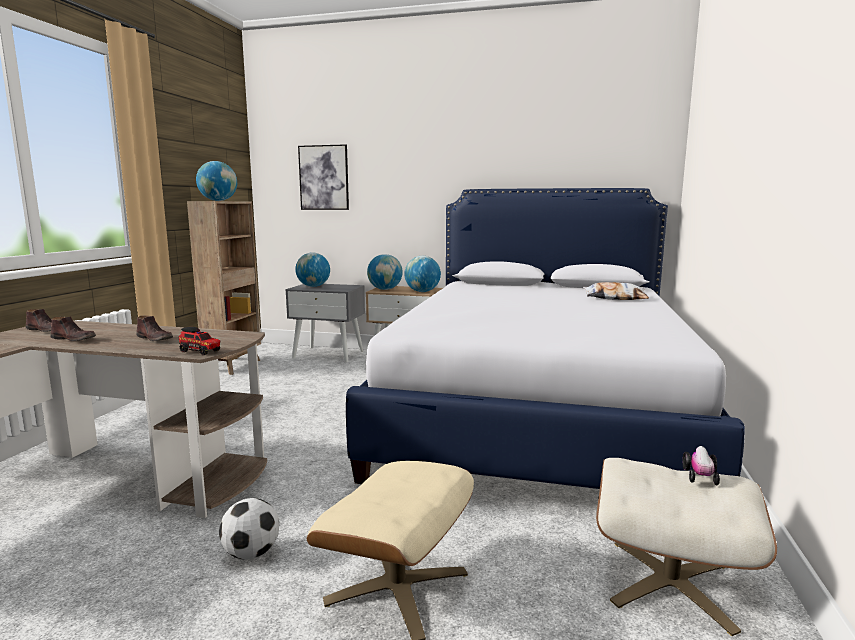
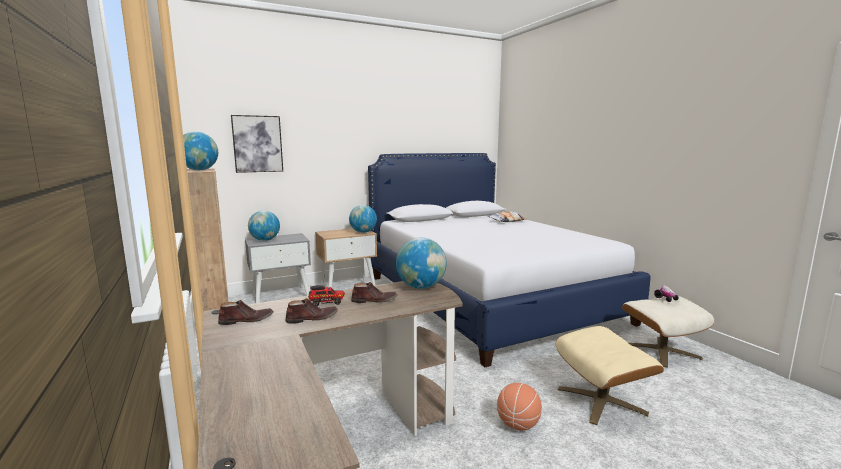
camera: 40 degrees left, 0 degrees up
(201, 351) = (442, 299): toy truck -> toy truck (327, 303)
(251, 553) = (518, 424): football -> basketball
(385, 289) = (331, 234): globe -> globe (421, 287)

